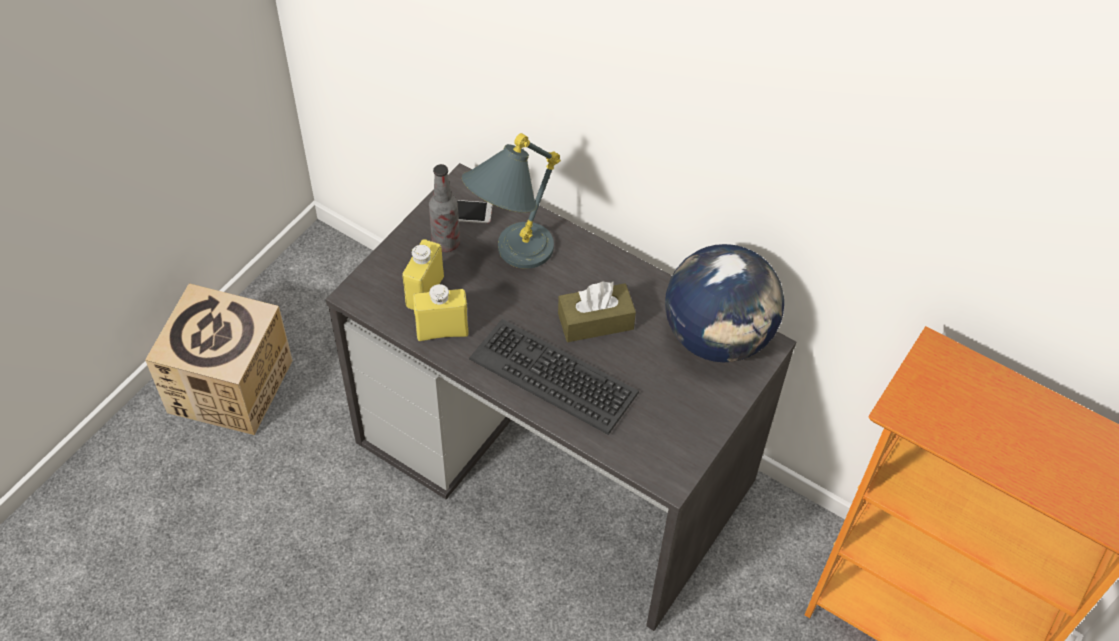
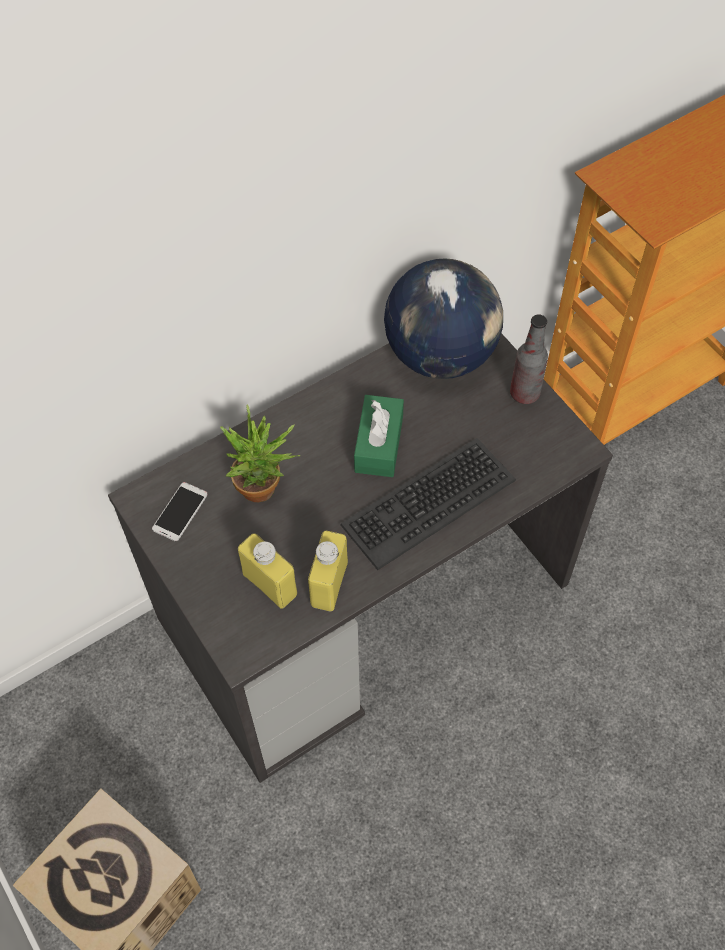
camera: 65 degrees left, 5 degrees up
(446, 243) = (213, 543): bottle -> bottle (524, 393)
(510, 258) = (265, 490): grey table lamp -> potted plant
(595, 321) = (379, 444): brown tissue box -> green tissue box

